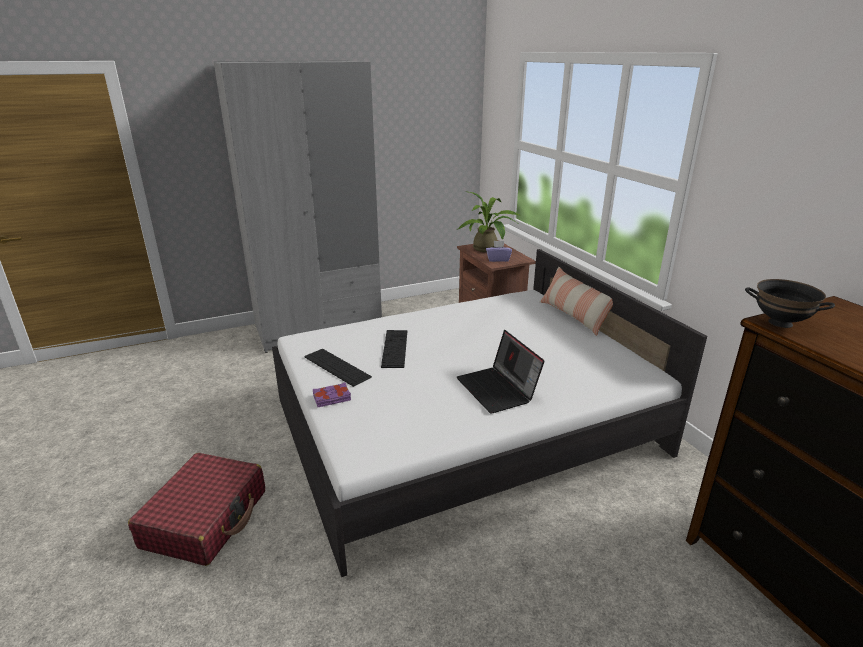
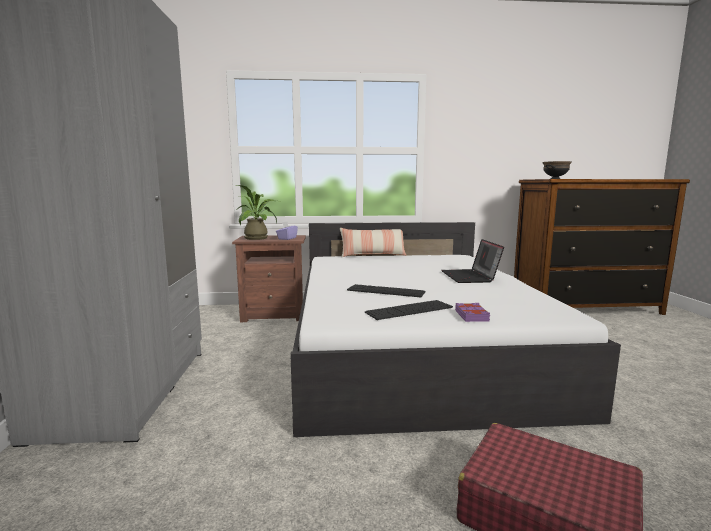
camera: 70 degrees left, 15 degrees down
(498, 390) = (470, 277): laptop -> laptop turned 90 degrees clockwise

